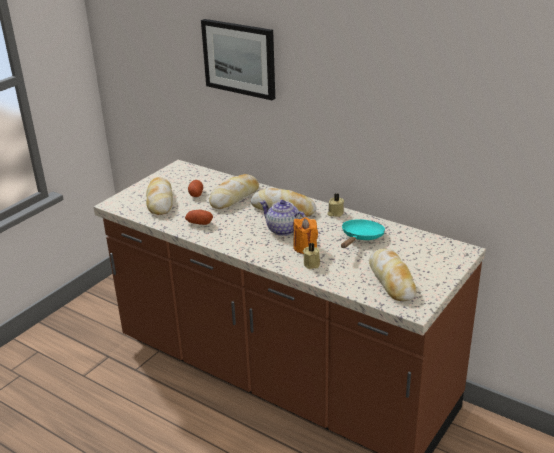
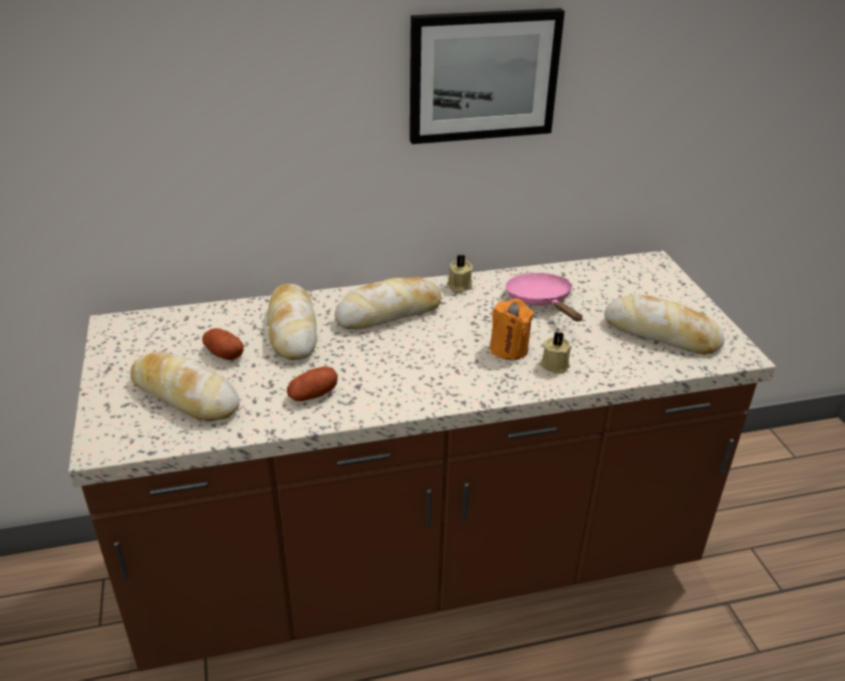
camera: 50 degrees left, 5 degrees up
(239, 58) = (224, 77): picture -> picture (483, 75)
(282, 230) = (440, 341): teapot -> none
(361, 238) = (541, 302): turquoise frying pan -> pink frying pan

